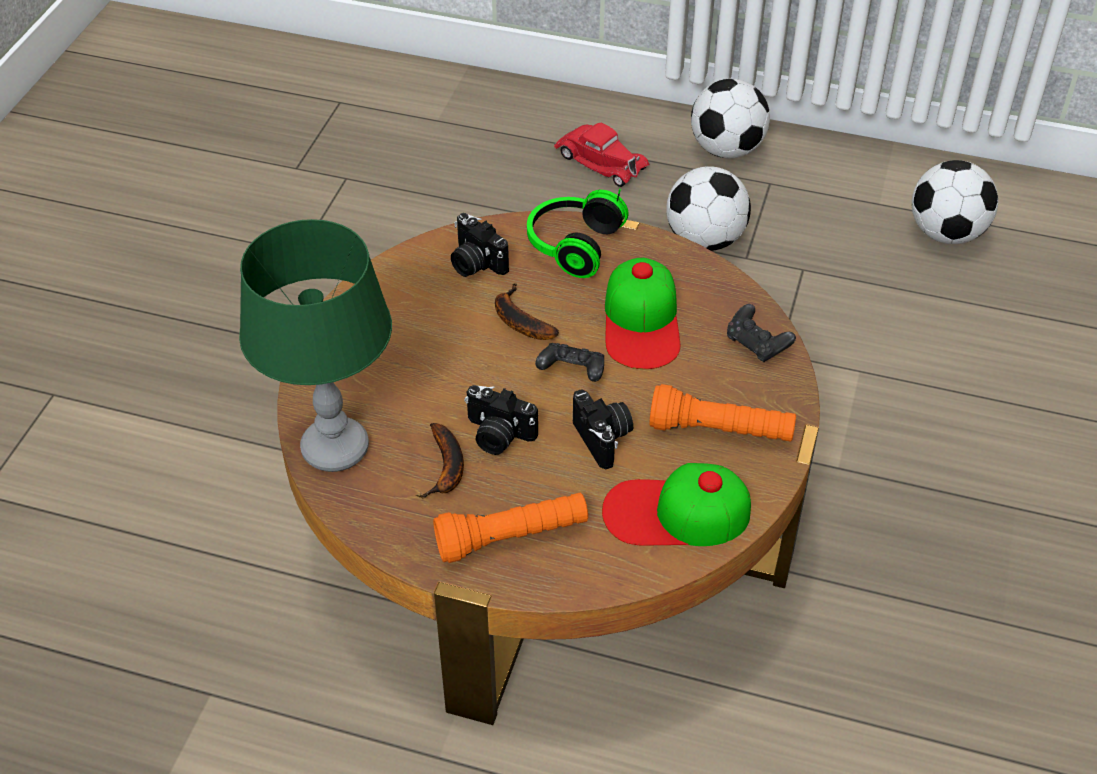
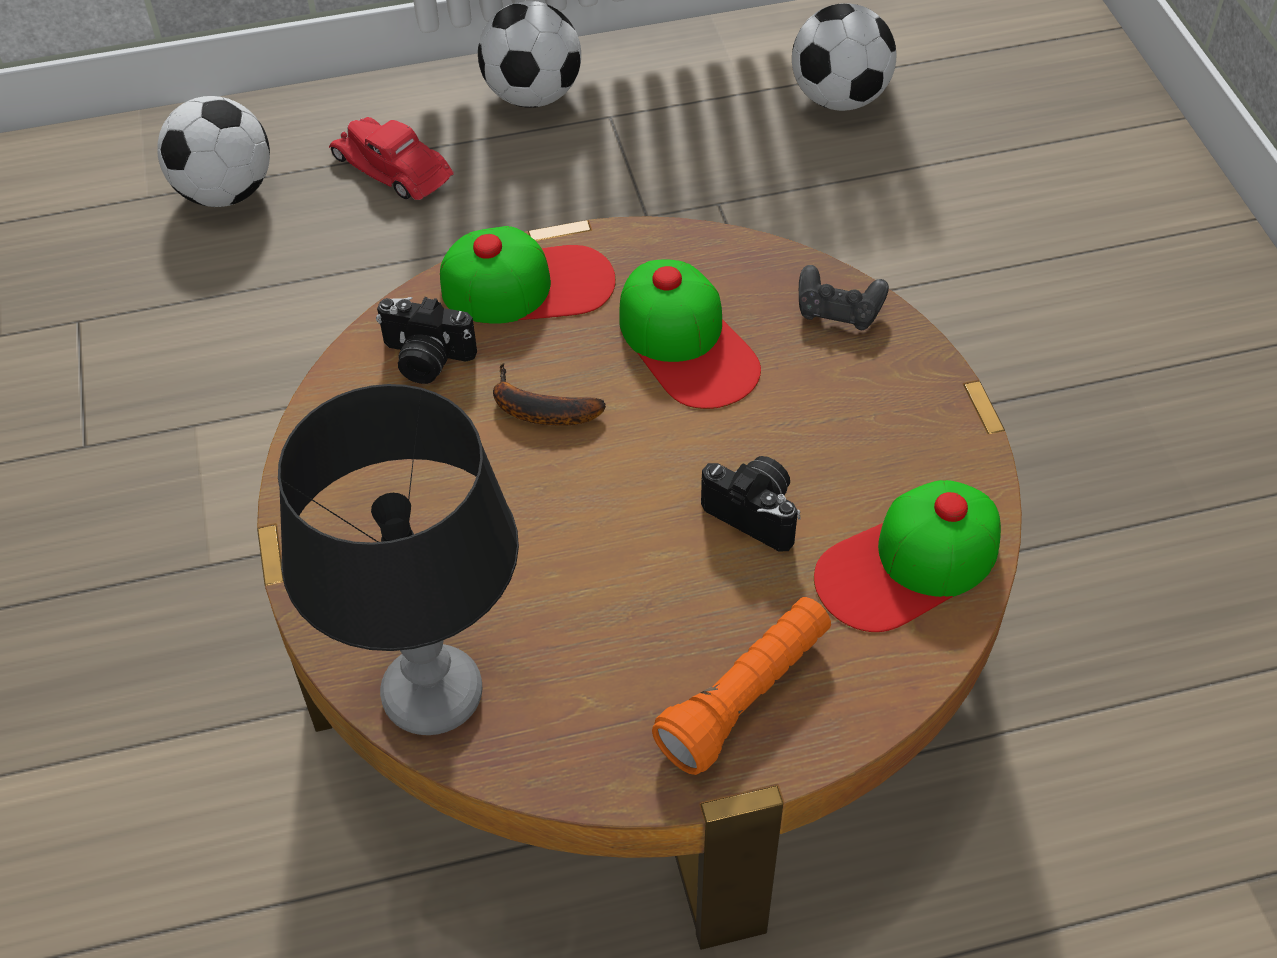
camera: 30 degrees left, 5 degrees up
(335, 448) = (432, 694): green table lamp -> black table lamp
(446, 469) = (596, 649): banana -> none
(497, 435) = (626, 573): camera -> none
(571, 245) = (528, 284): headphones -> cap
(572, 372) = (654, 446): black game controller -> none
(600, 161) = (393, 168): red toy car -> red toy car turned 150 degrees counterclockwise
(704, 240) = (584, 214): football -> football (225, 192)
(721, 431) = (880, 437): orange flashlight -> none

